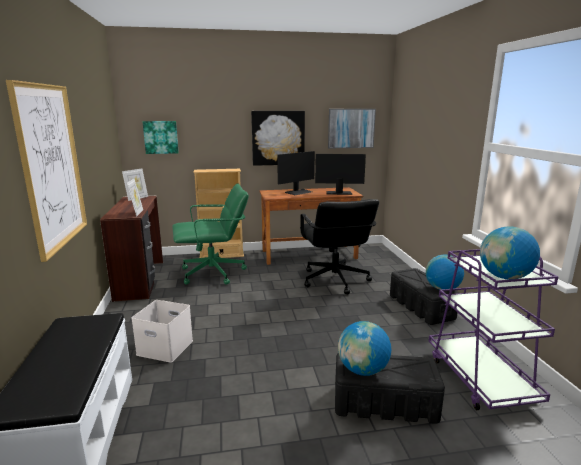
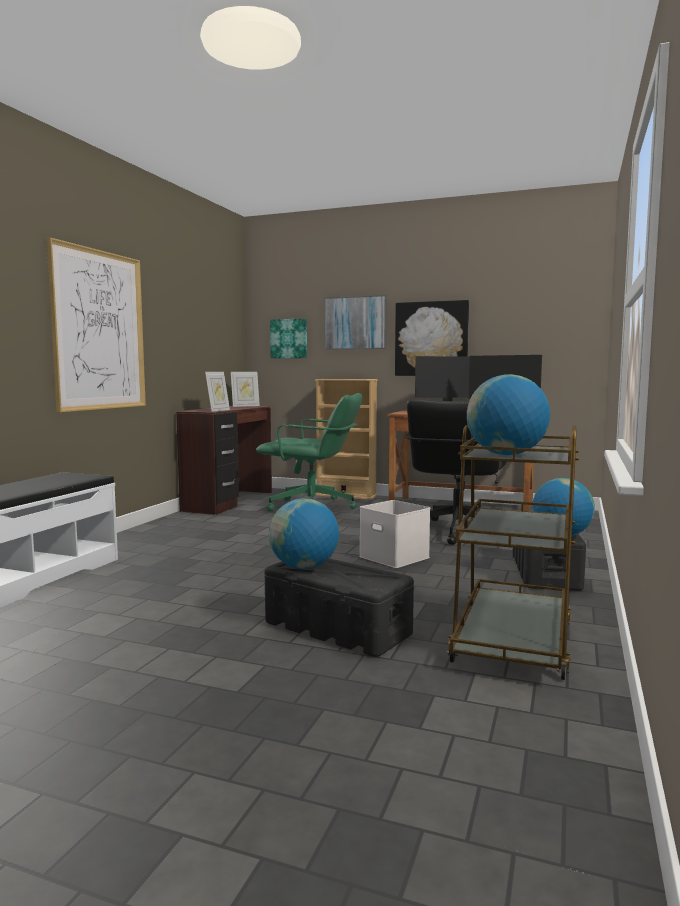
camera: 30 degrees right, 10 degrees down
(166, 347) = (179, 546): white storage box -> white storage box (396, 557)
(351, 128) = (541, 324): picture -> picture (355, 323)
(480, 378) = (512, 642): purple cart -> brown cart

